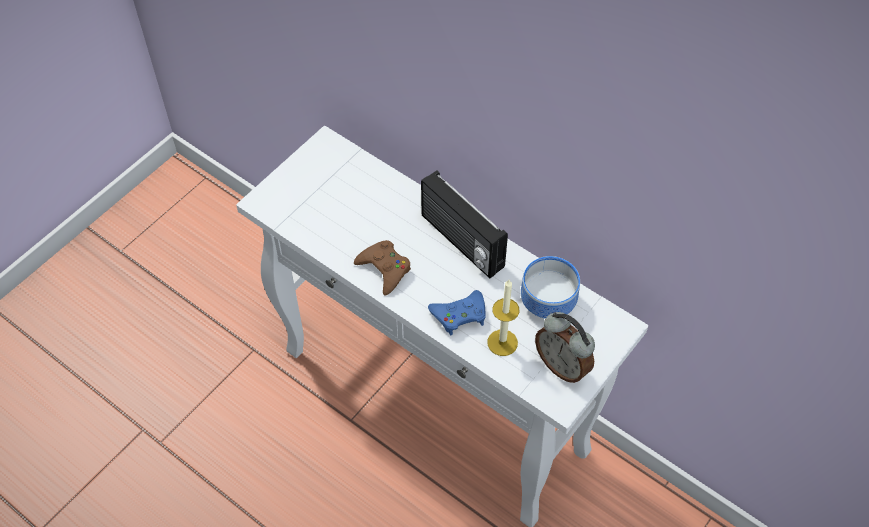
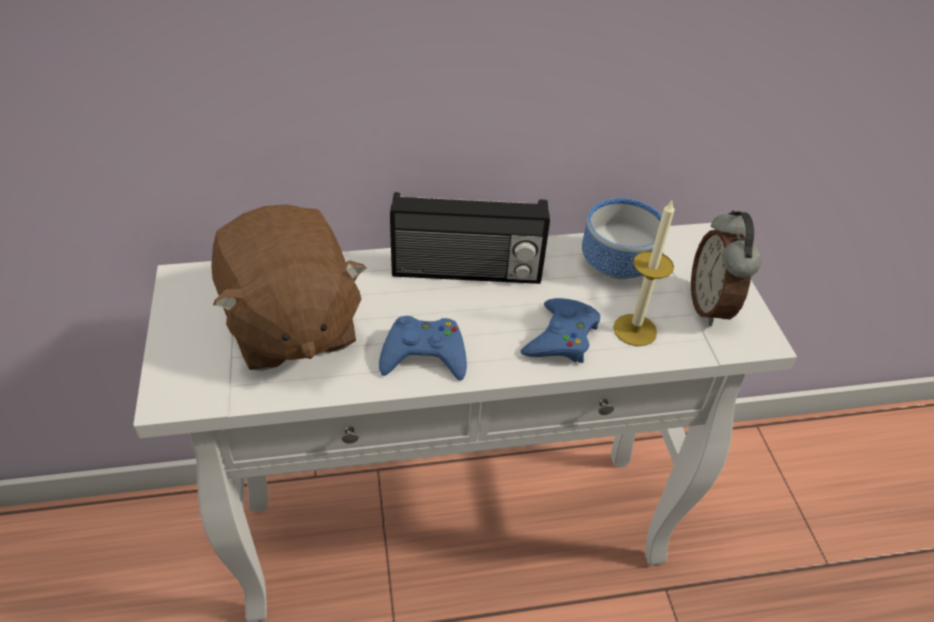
camera: 50 degrees left, 10 degrees down
(344, 205) = (290, 326): none -> brown plush toy
(384, 269) = (424, 355): brown game controller -> blue game controller
(562, 365) = (711, 306): alarm clock -> alarm clock turned 90 degrees clockwise

